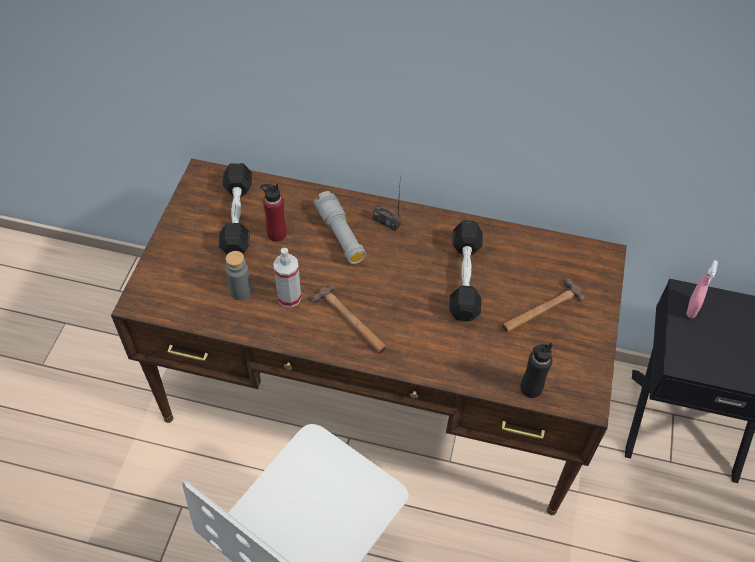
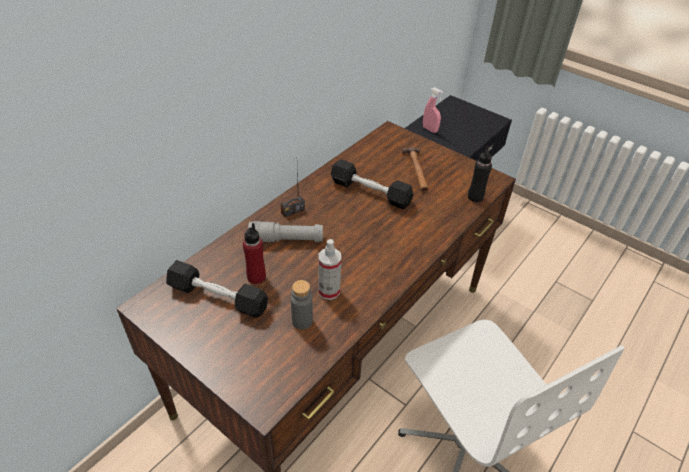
camera: 65 degrees left, 10 degrees down
(350, 321) = (374, 263): hammer -> none

